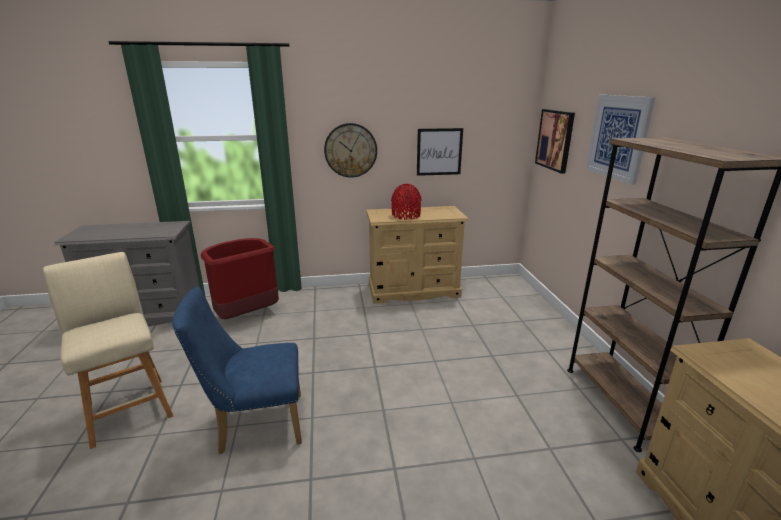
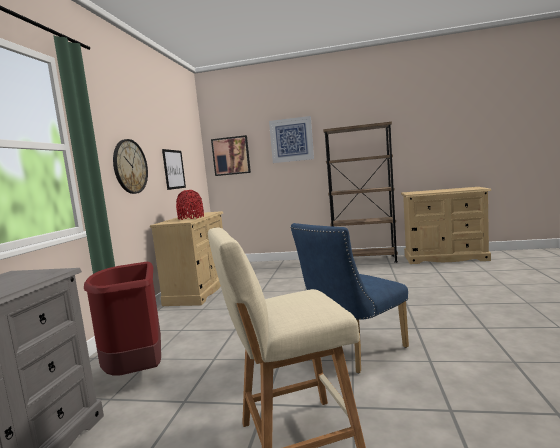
camera: 70 degrees left, 15 degrees down
(254, 424) = (353, 352): blue chair -> blue chair turned 45 degrees clockwise

